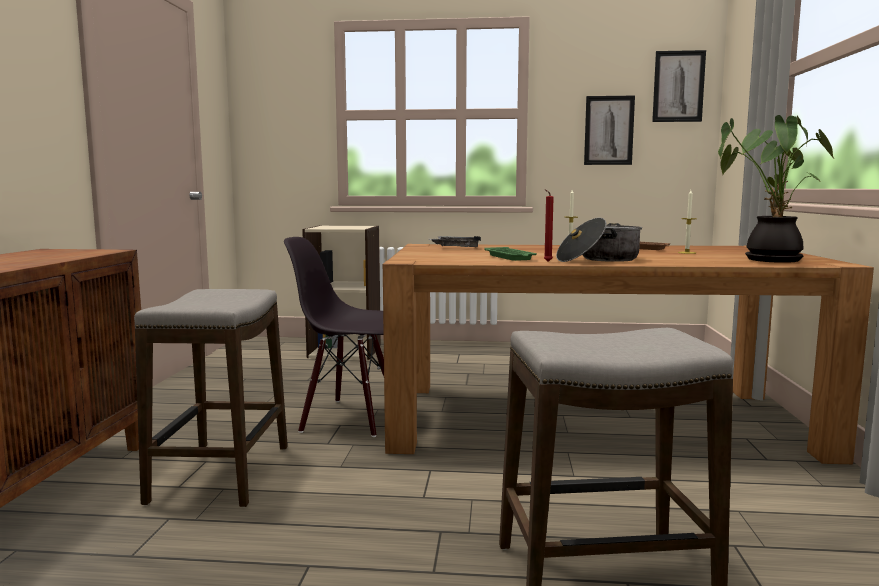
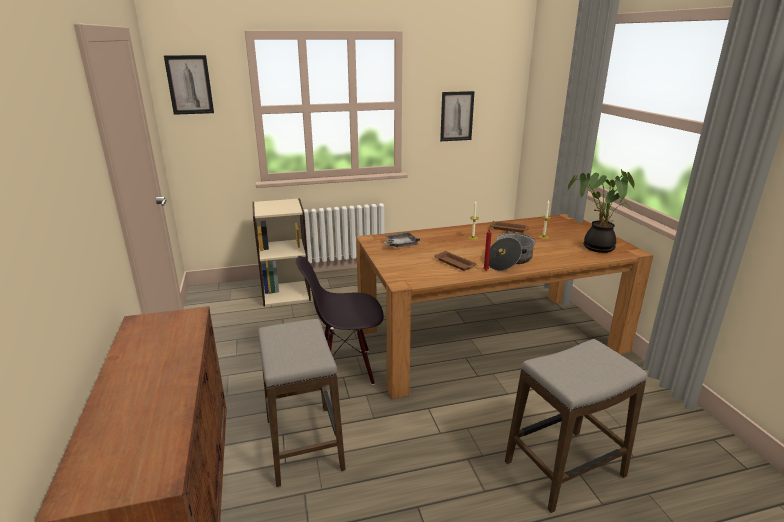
camera: 20 degrees left, 15 degrees up
(510, 257) = (455, 263): green tray -> brown tray
(678, 86) = (501, 84): picture -> picture (189, 85)

